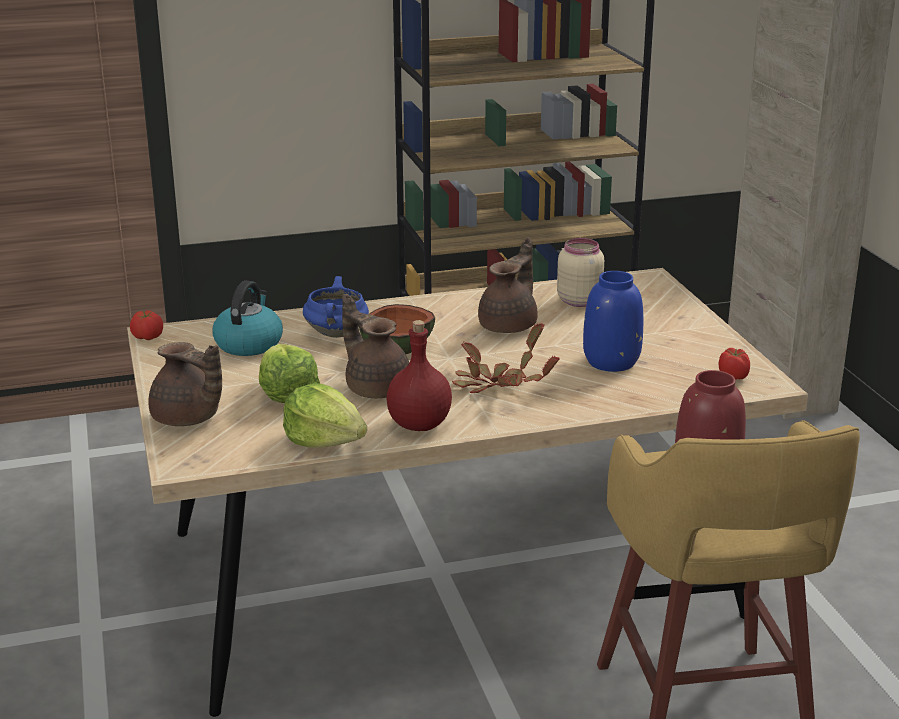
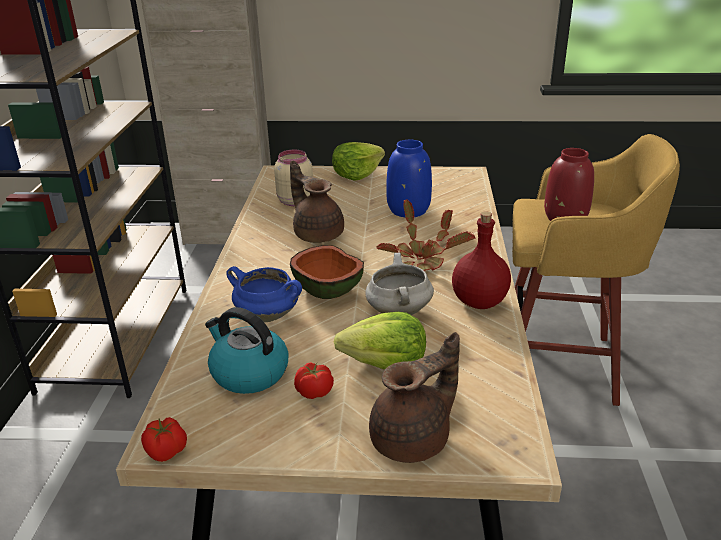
camera: 70 degrees left, 5 degrees up
(324, 440) = (492, 354): lettuce -> lettuce (357, 174)
(376, 387) = (398, 311): brown teapot -> white cooking pot
(733, 376) = (452, 179): tomato -> tomato (314, 392)

